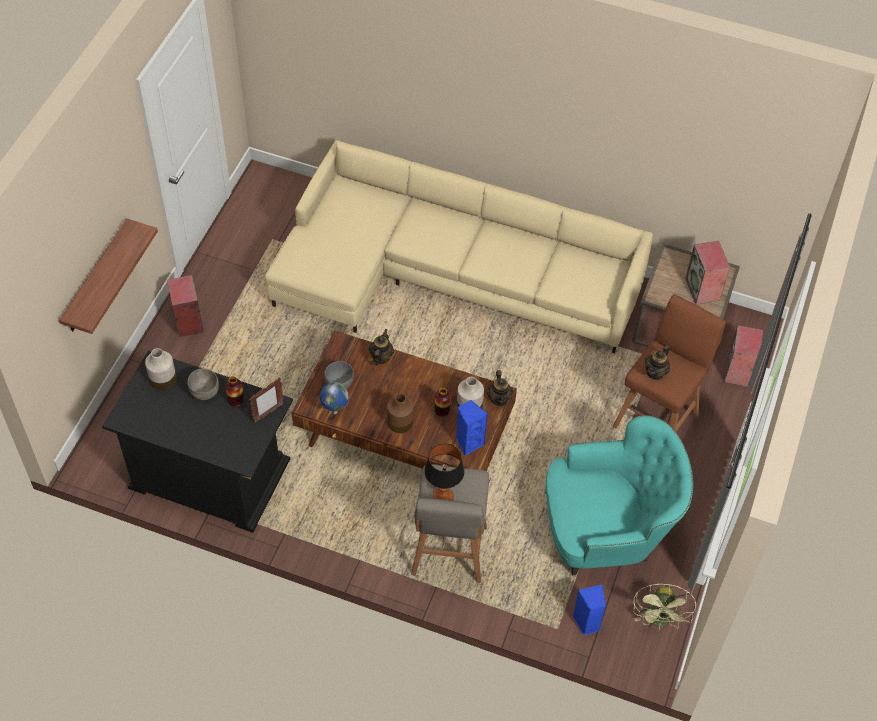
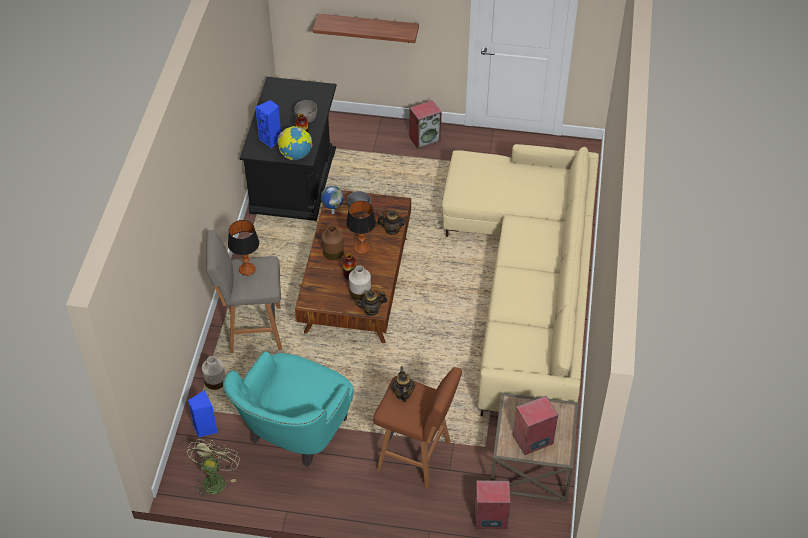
camera: 80 degrees right, 5 degrees down
(162, 378) = (313, 96): beige vase -> beige vase (215, 381)
(268, 413) = (296, 155): picture frame -> globe
(402, 392) = (362, 248): none -> table lamp
(469, 442) = (323, 297): blue speaker -> blue speaker (271, 139)
(607, 530) = (294, 432): turquoise armchair -> turquoise armchair turned 45 degrees clockwise
(655, 372) = (403, 393): teapot -> teapot turned 60 degrees clockwise
(659, 620) = (214, 479): green fan -> green fan turned 105 degrees clockwise

